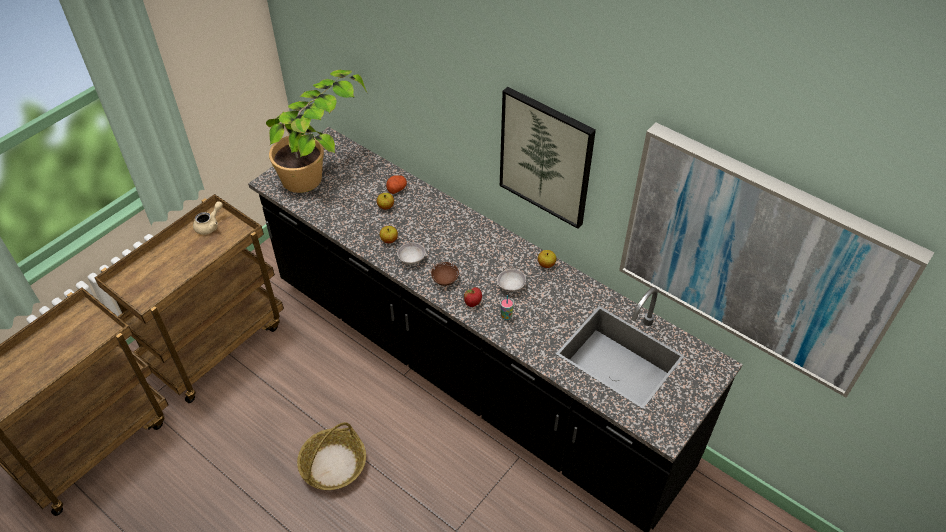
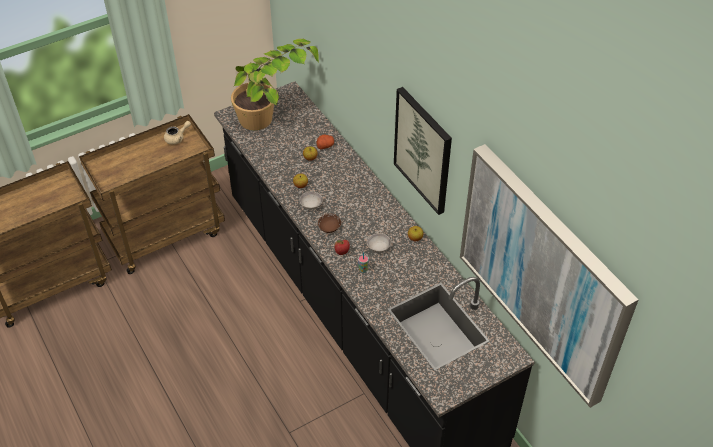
camera: 20 degrees right, 0 degrees up
(333, 464) = (217, 353): basket -> none

